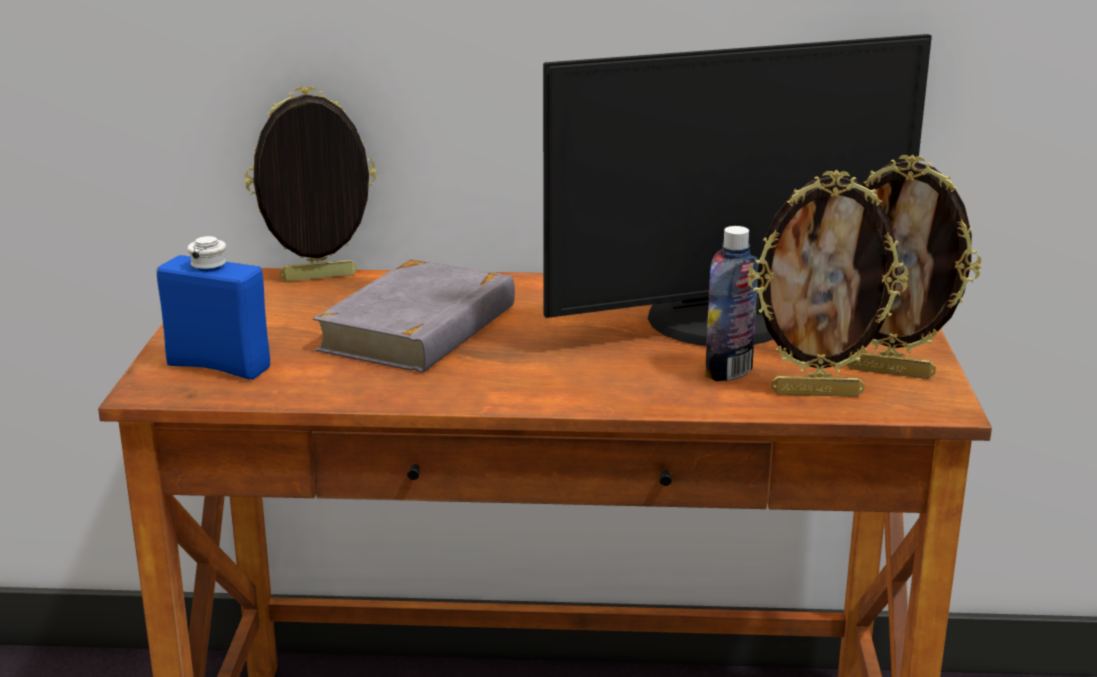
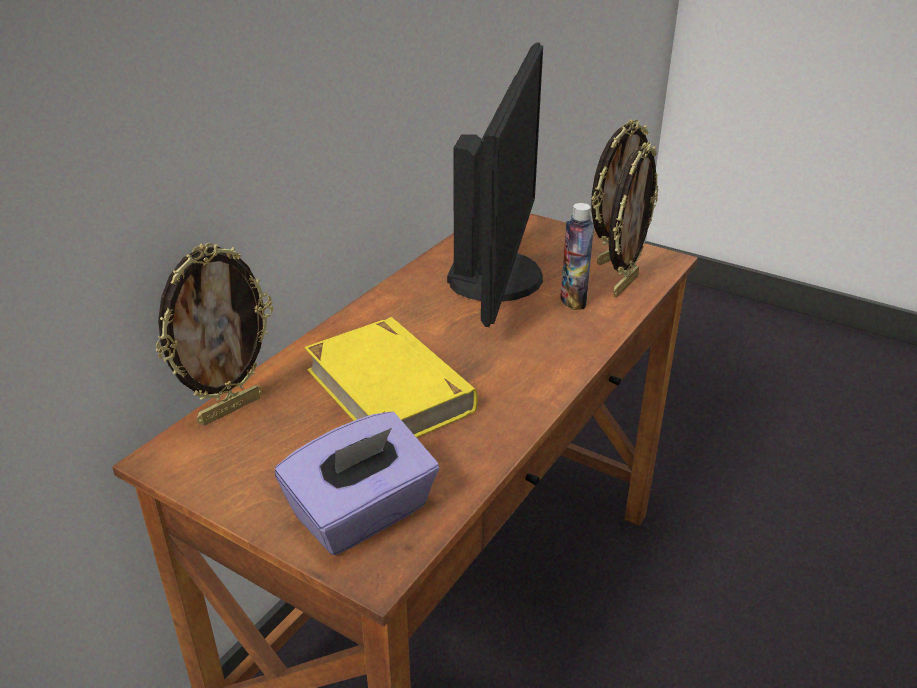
camera: 60 degrees left, 10 degrees up
(218, 366) = (363, 514): blue bottle -> purple tissue box
(318, 278) = (230, 409): picture frame -> picture frame turned 150 degrees counterclockwise
(420, 328) = (389, 389): grey book -> yellow book

